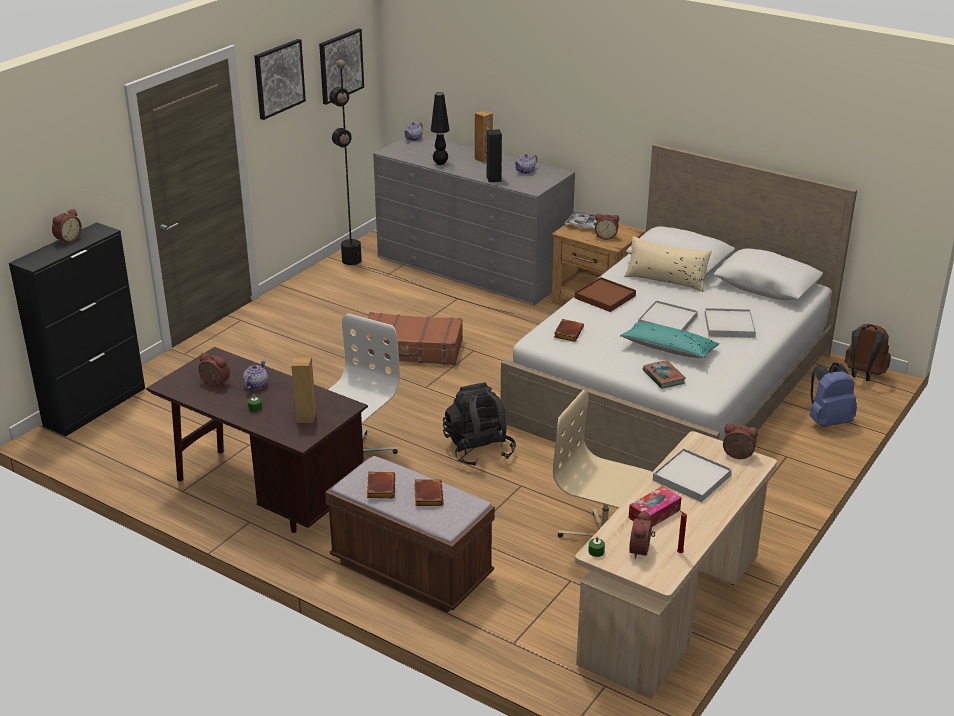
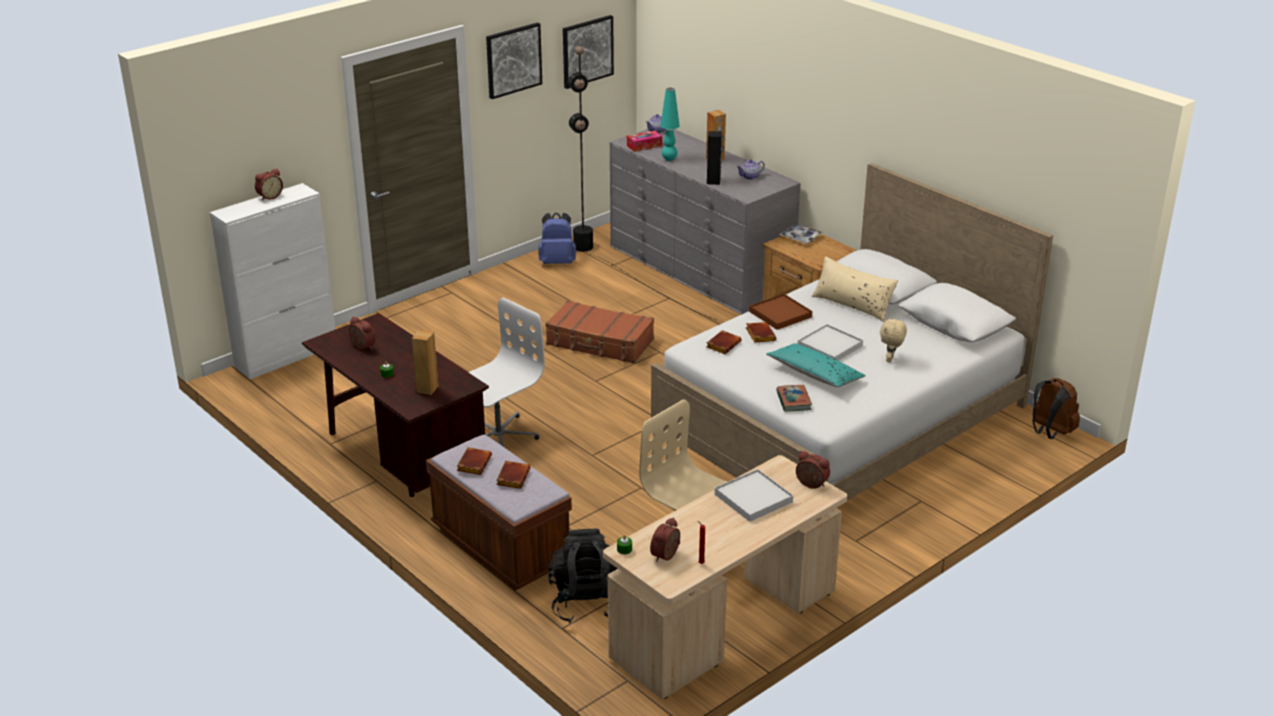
camera: 15 degrees right, 0 degrees up
(95, 406) = (287, 356): black cabinet -> white cabinet
(255, 385) = (397, 353): teapot -> none
(440, 163) = (669, 159): black table lamp -> turquoise table lamp
(478, 449) = (617, 447): black backpack -> black backpack (586, 602)
(596, 319) = (759, 335): none -> brown book
(606, 236) = (816, 253): alarm clock -> none
(654, 514) = (698, 525): tissue box -> tissue box (644, 146)
(729, 325) = (890, 359): white tray -> beige plush toy
(827, 421) = (984, 473): blue backpack -> blue backpack (557, 262)

